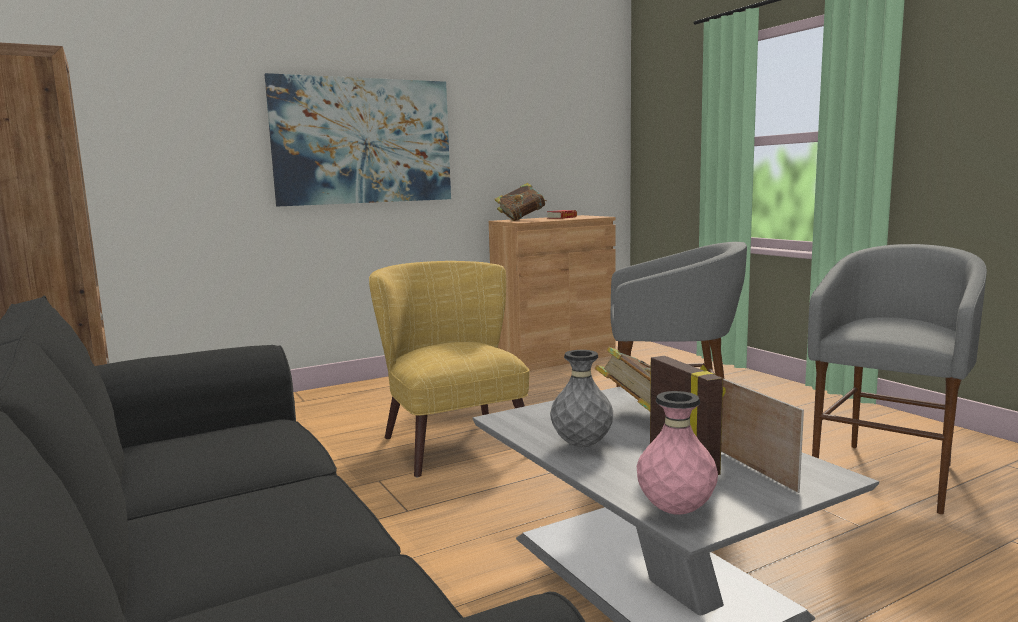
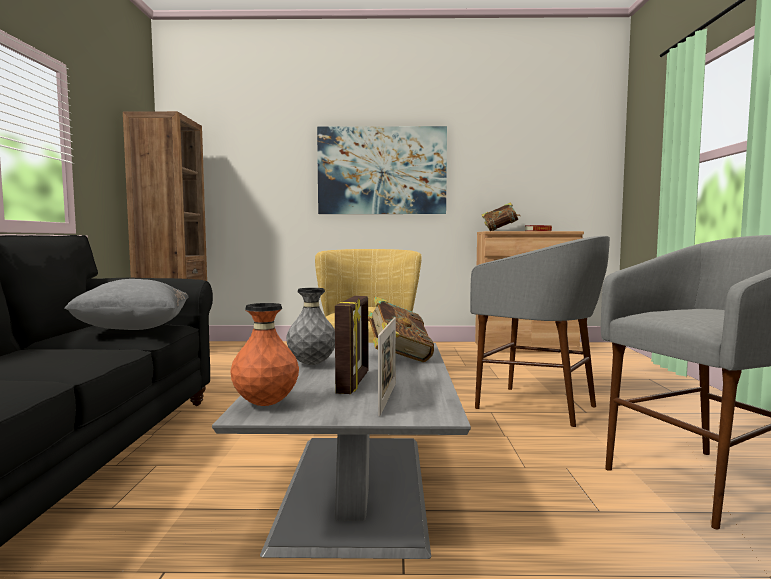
camera: 30 degrees right, 5 degrees down
(250, 445) = (134, 329): none -> grey pillow
(675, 511) = (266, 404): pink vase -> orange vase

